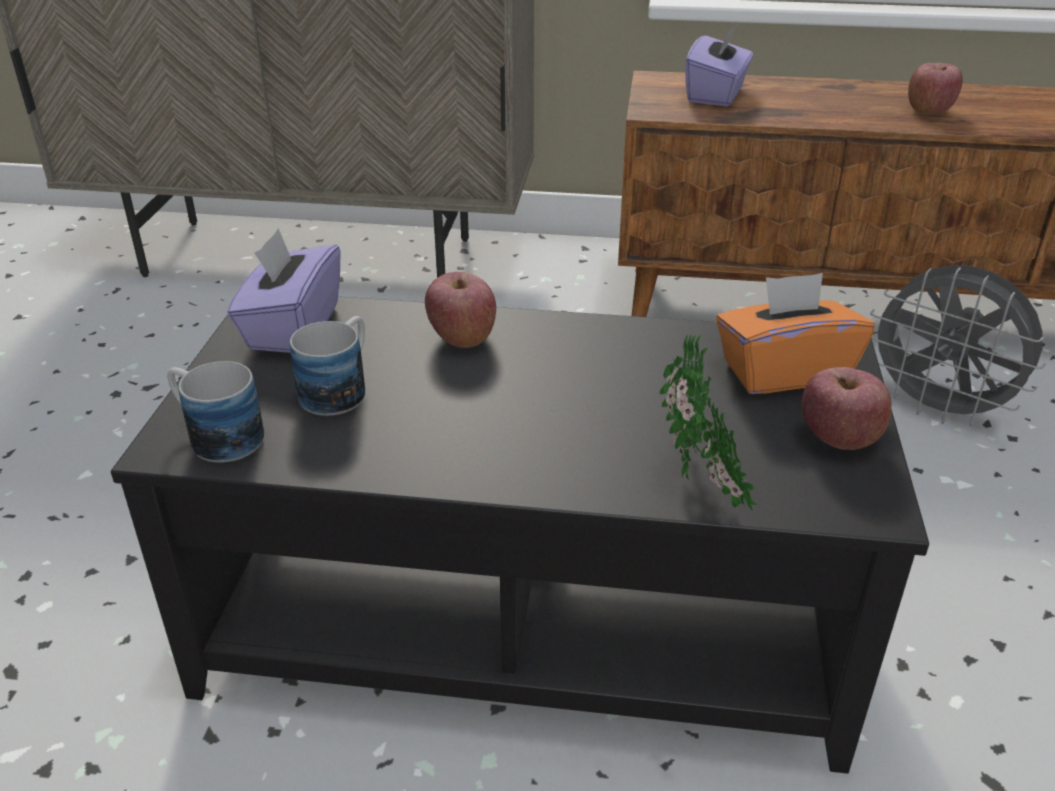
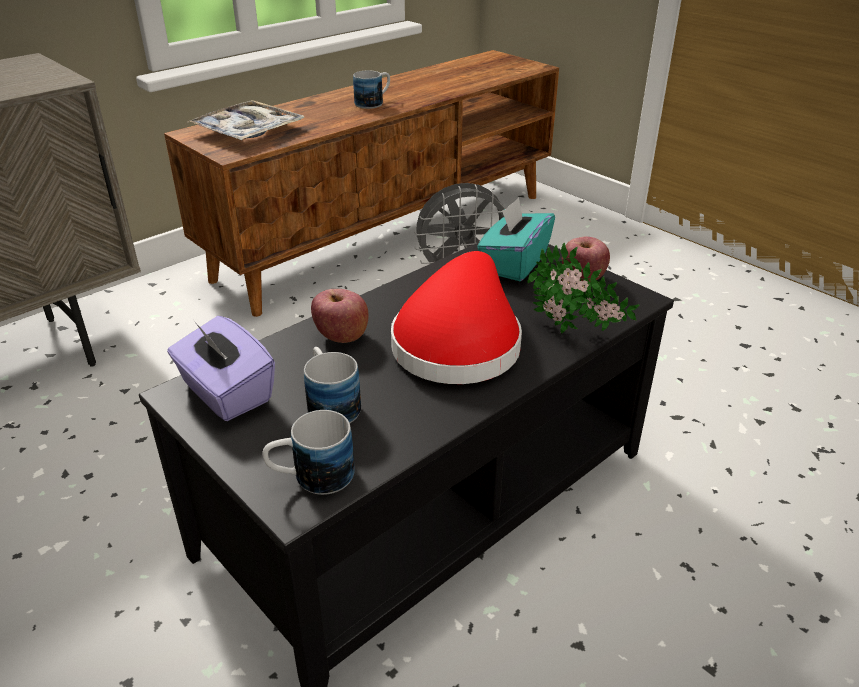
camera: 50 degrees left, 0 degrees up
(553, 412) = (458, 342): none -> red hat
(716, 95) = (248, 131): purple tissue box -> tray
(784, 372) = (514, 263): orange tissue box -> turquoise tissue box
(929, 110) = (374, 103): apple -> mug

